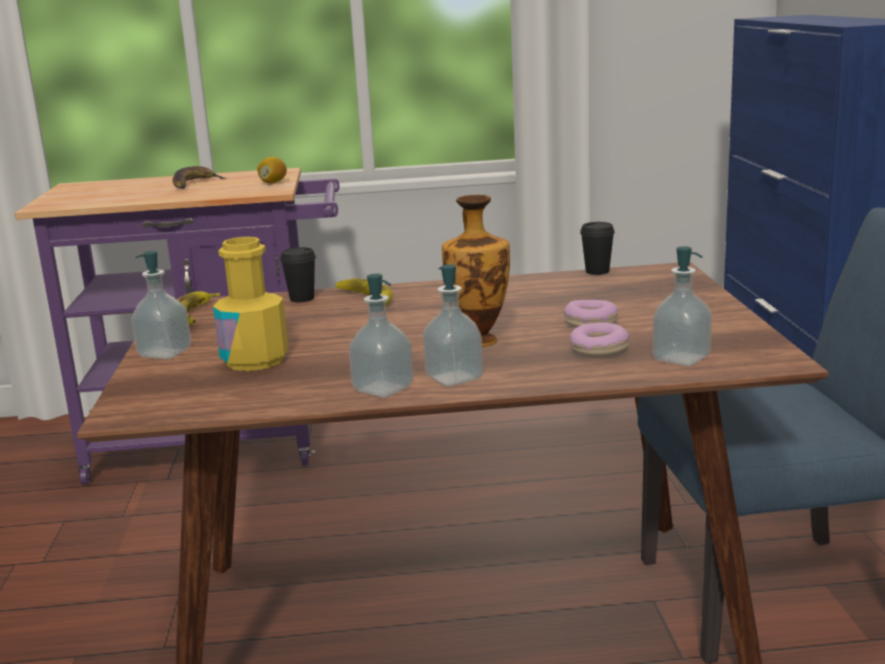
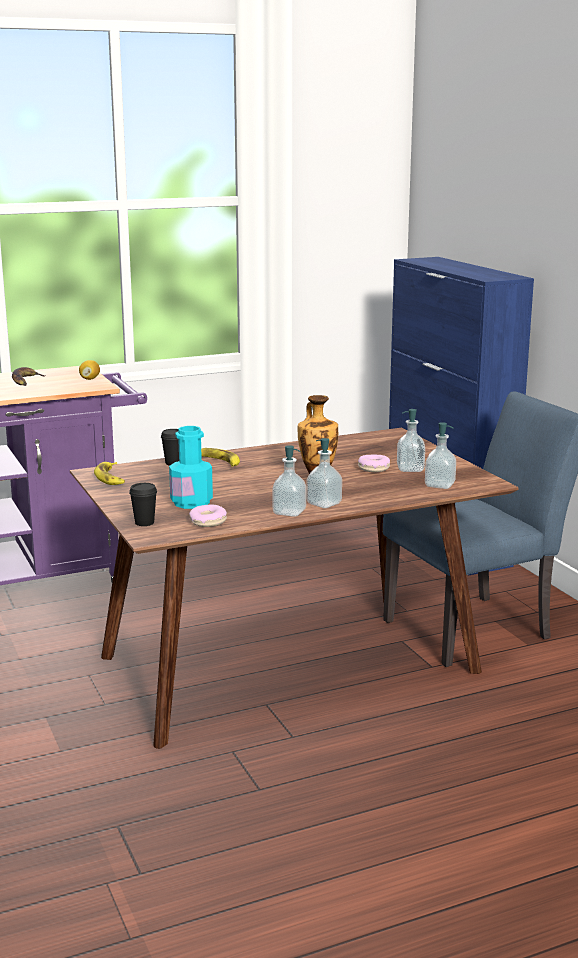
camera: 20 degrees left, 0 degrees up
(165, 353) = (125, 502): soap dispenser -> soap dispenser (410, 469)
(255, 360) = (191, 502): yellow bottle -> turquoise bottle
(597, 271) = (350, 436): black cup -> black cup (144, 523)
(599, 349) = (391, 483): donut -> donut (208, 522)

